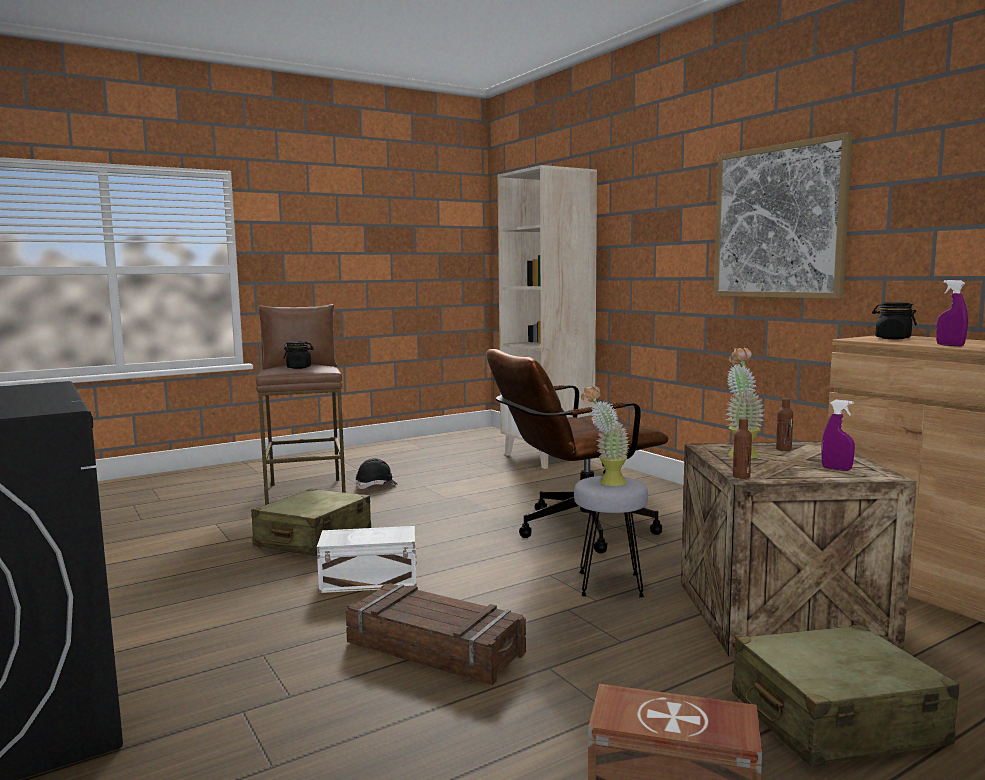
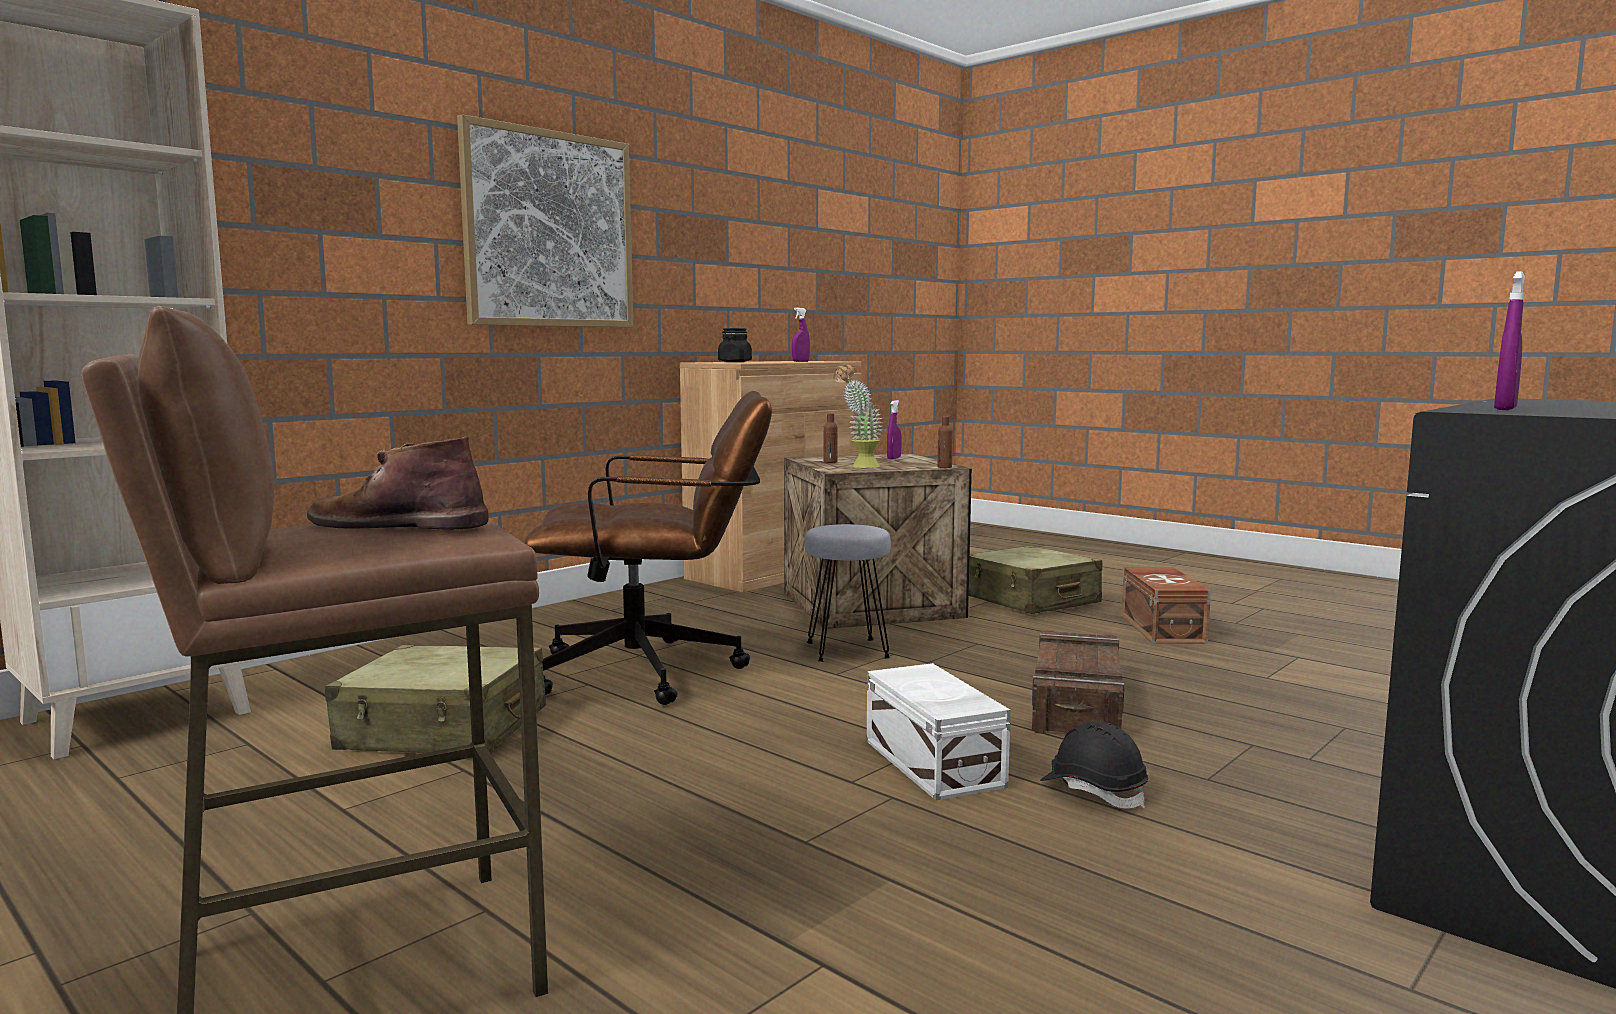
camera: 105 degrees left, 0 degrees up
(34, 388) = (1505, 409): none -> purple spray bottle
(299, 367) = (397, 525): black jar -> brown boot
(313, 539) = (769, 853): beige suitcase -> beige suitcase (444, 730)
(376, 486) = (309, 870): black hard hat -> black hard hat (1093, 791)
(574, 530) = (658, 672): brown office chair -> brown office chair turned 60 degrees counterclockwise
(605, 482) = (849, 529): potted plant -> none

